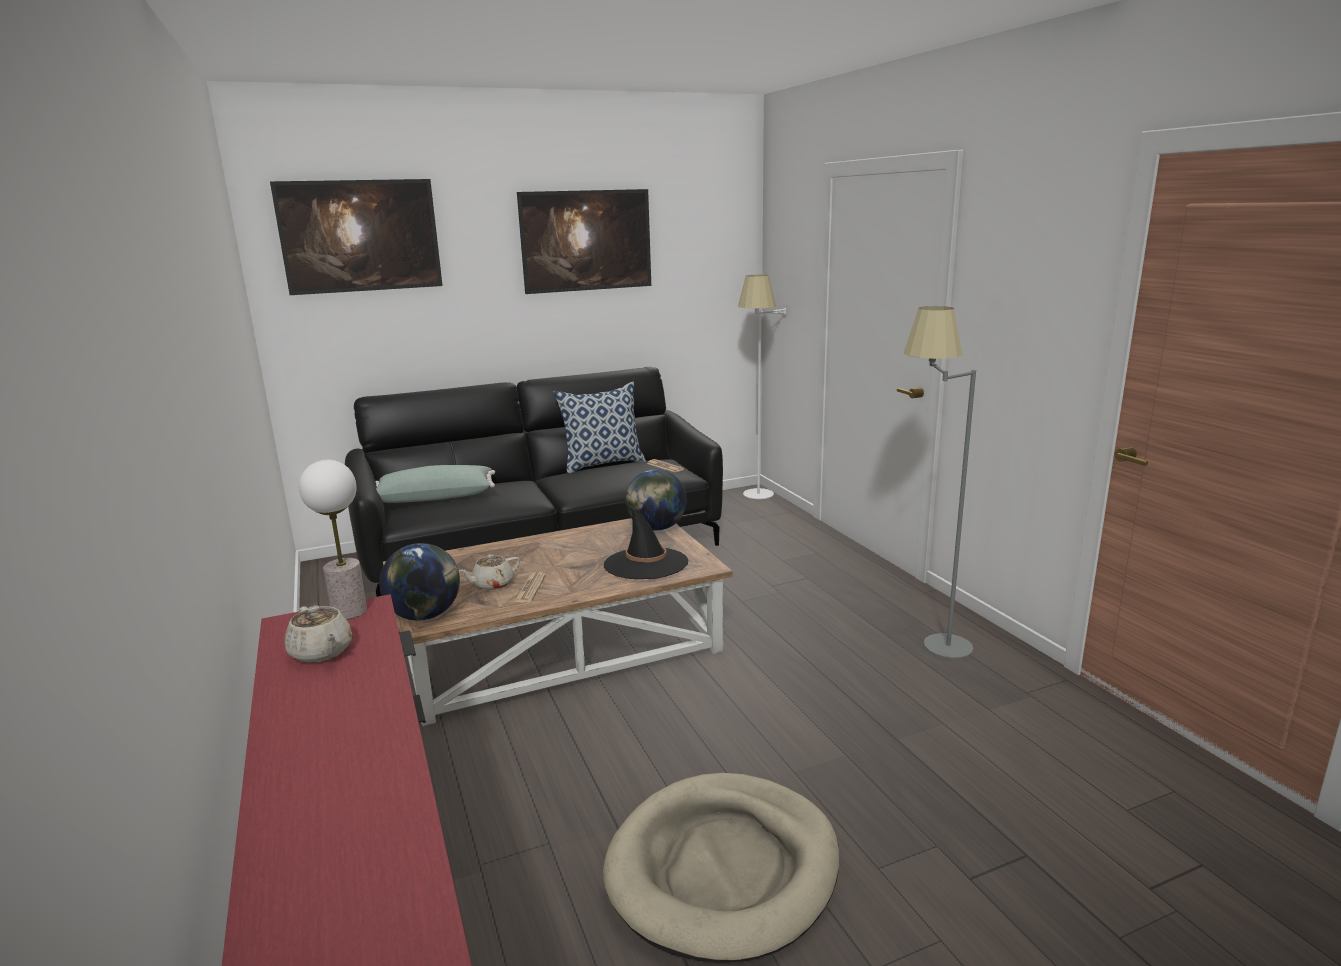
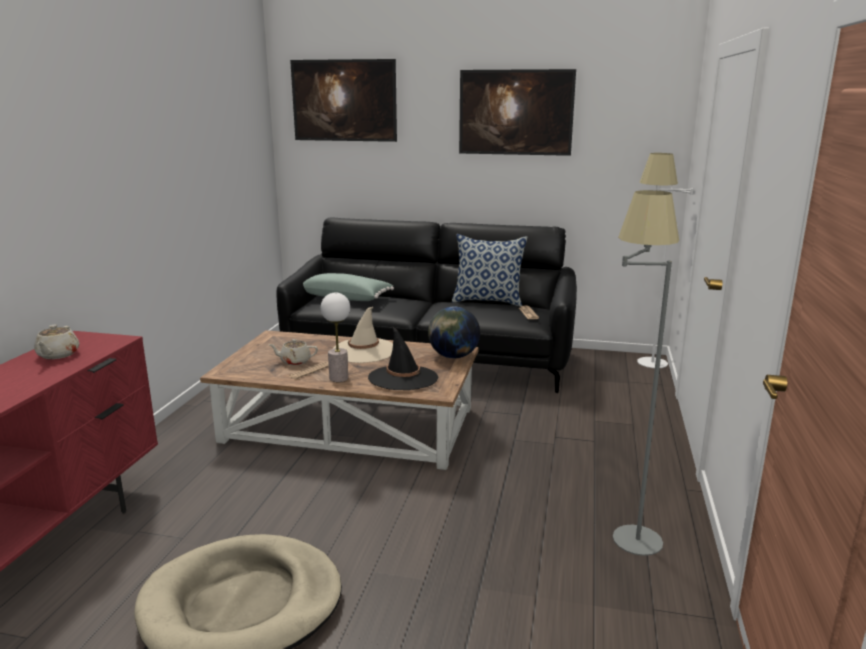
camera: 35 degrees right, 0 degrees up
(349, 611) = (108, 339): table lamp -> table lamp (338, 378)
(425, 615) = (233, 368): globe -> none
(552, 549) = (364, 351): none -> beige hat

